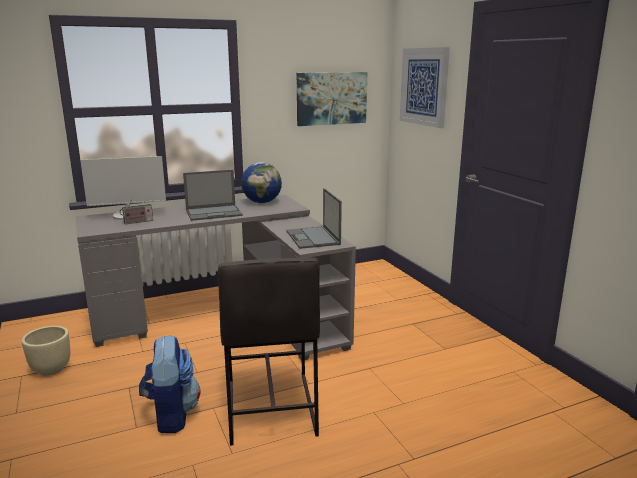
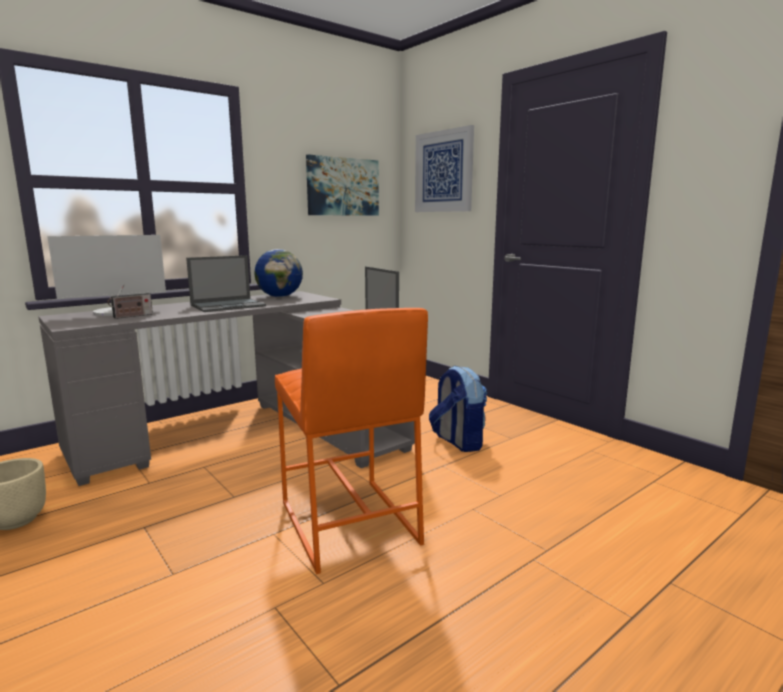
camera: 15 degrees left, 5 degrees down
(171, 415) = (219, 551): backpack -> backpack (457, 441)
(269, 408) = (347, 523): grey stool -> orange stool

